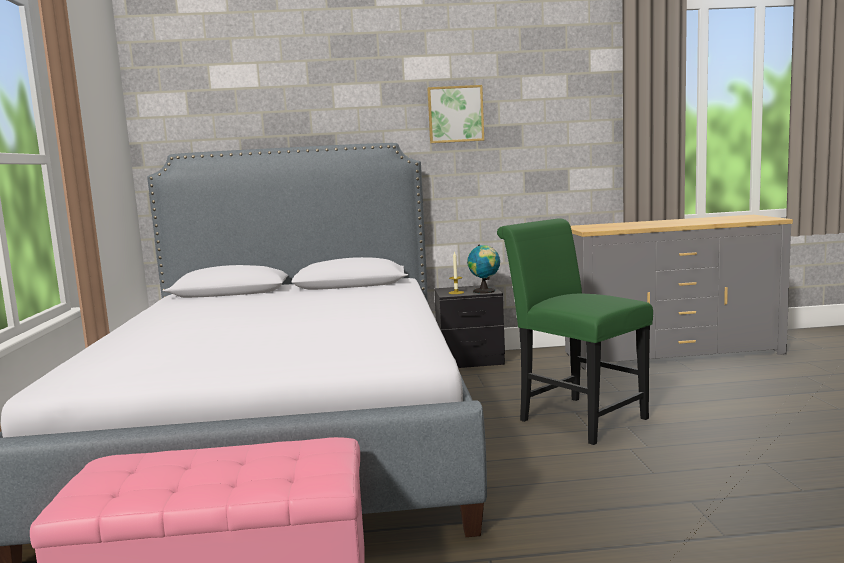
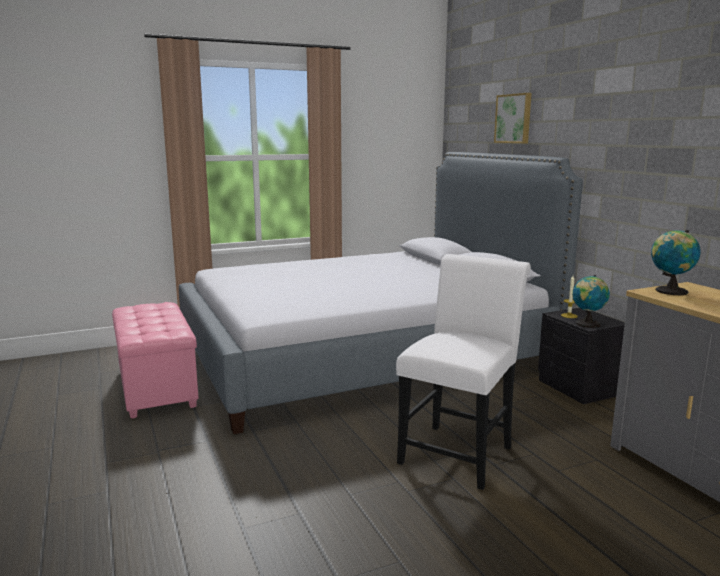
camera: 70 degrees right, 5 degrees up
(455, 114) = (628, 132): picture -> picture (514, 118)
(575, 417) = (459, 451): green chair -> white chair
(591, 228) = (669, 291): none -> globe

